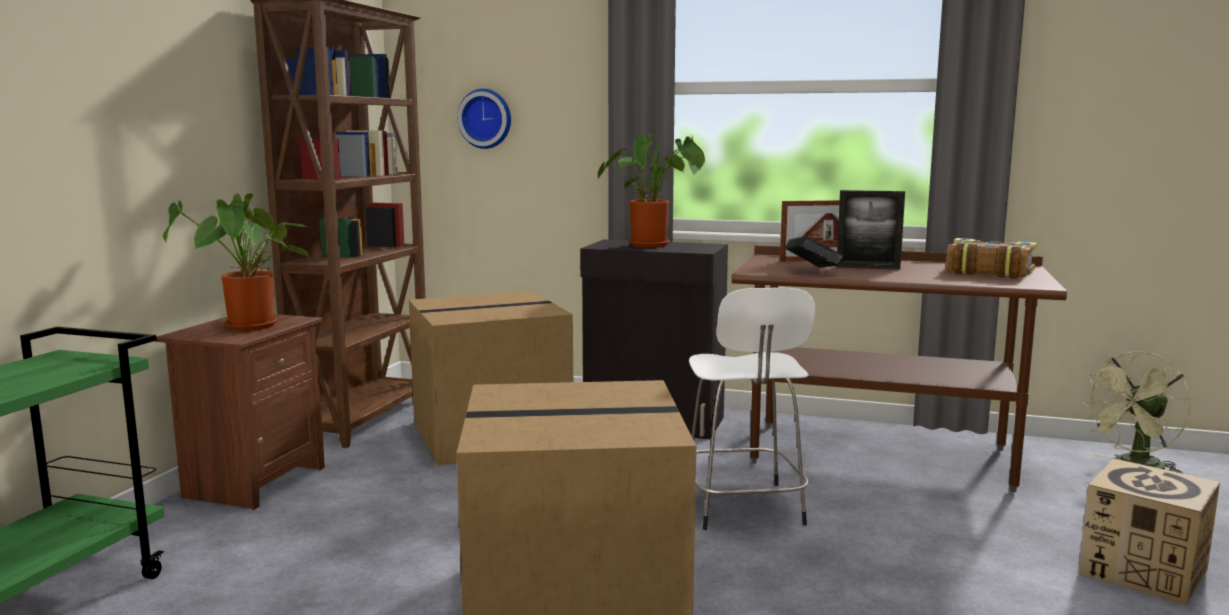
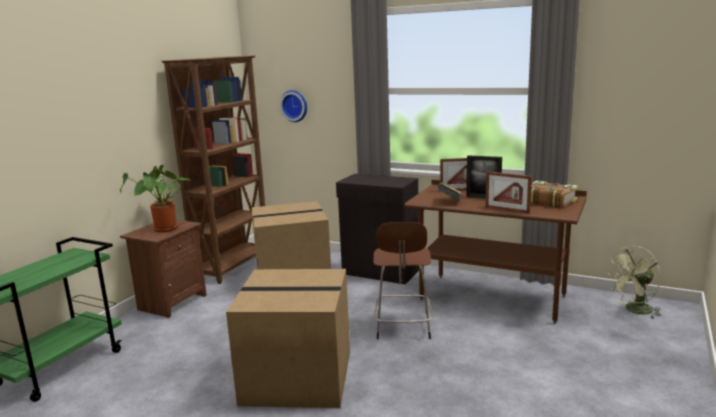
camera: 10 degrees right, 5 degrees up
(654, 245) = (376, 179): potted plant -> none
(743, 508) = (403, 327): white stool -> brown stool
(929, 281) = (507, 210): none -> picture frame
(1143, 571) = (595, 374): cardboard box -> none

